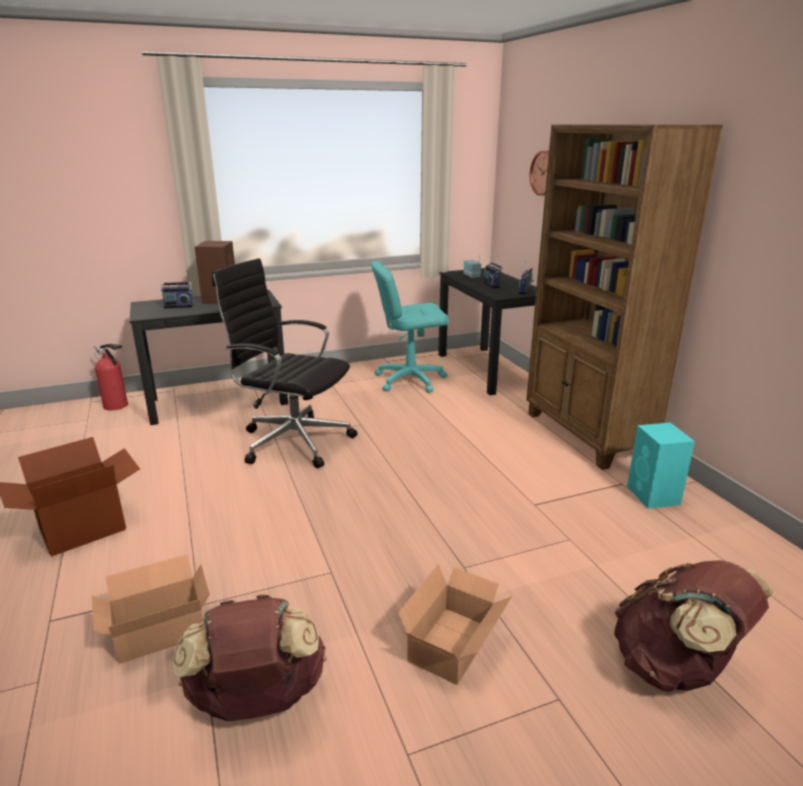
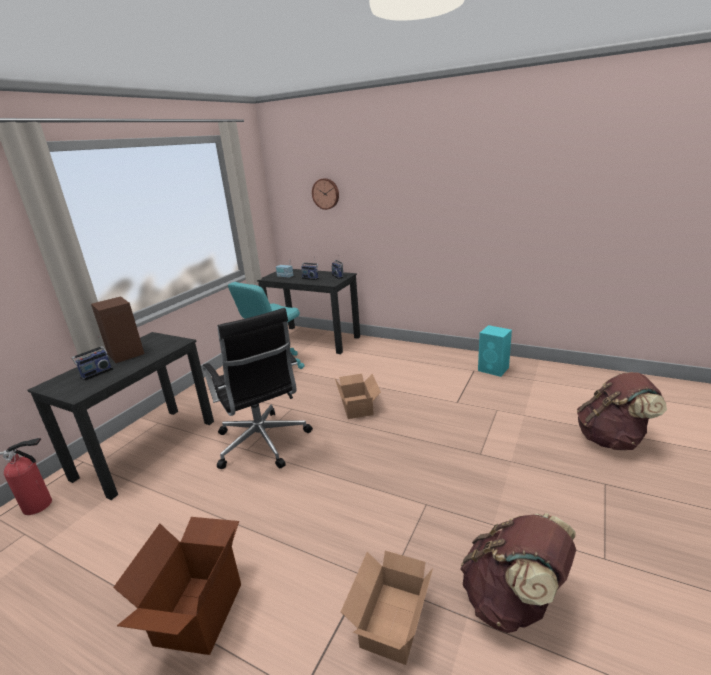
camera: 40 degrees left, 0 degrees up
(293, 441) = (263, 443): black office chair -> black office chair turned 105 degrees counterclockwise
(455, 644) = (537, 493): cardboard box -> cardboard box (358, 405)
(586, 435) = (422, 353): brown bookcase -> none

